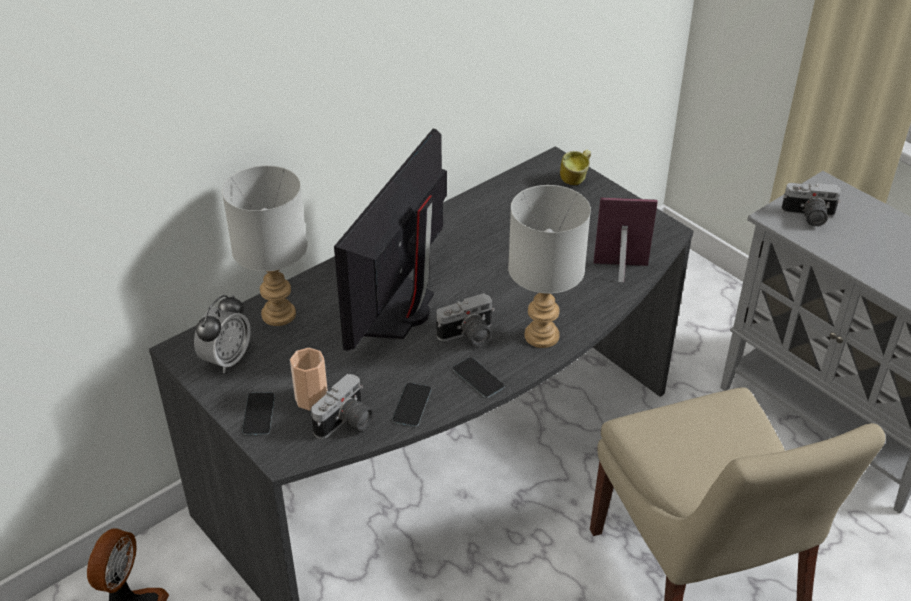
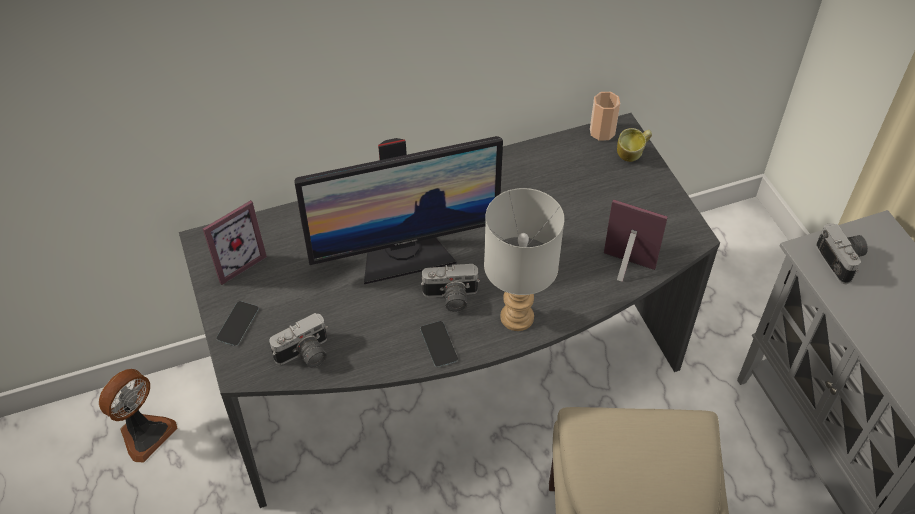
camera: 20 degrees right, 10 degrees up
(226, 359) = (235, 261): alarm clock -> picture frame
(279, 315) = (298, 229): grey table lamp -> none
(311, 398) = (287, 321): cup -> cup (602, 132)
(402, 311) = (404, 255): monitor -> monitor turned 150 degrees counterclockwise
(412, 405) = (368, 354): phone -> none
(808, 217) = (842, 260): camera -> camera turned 135 degrees counterclockwise

